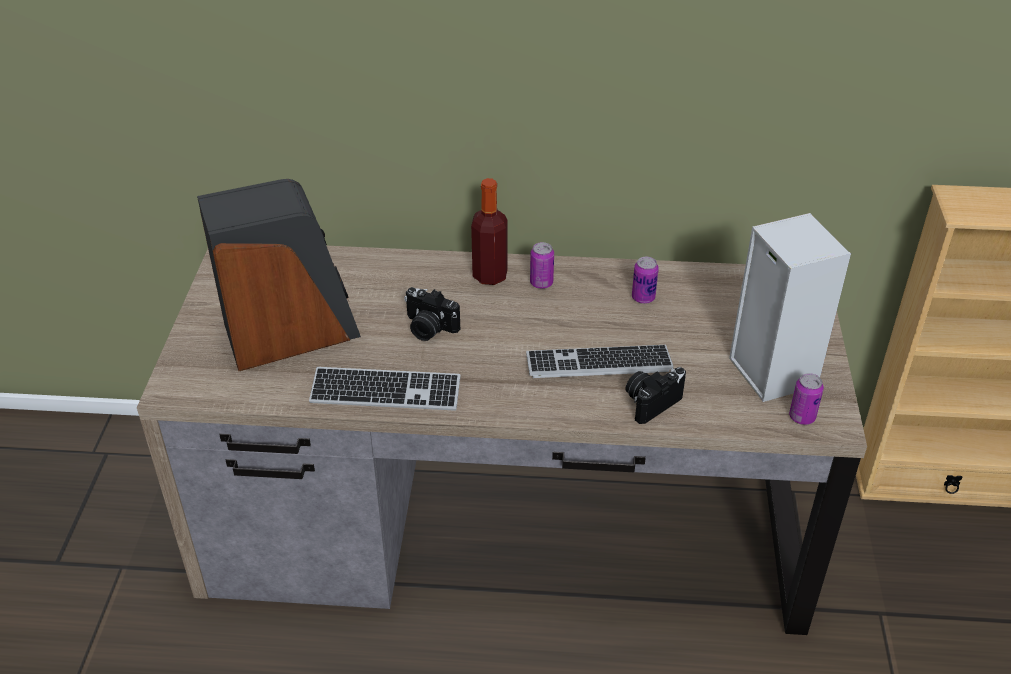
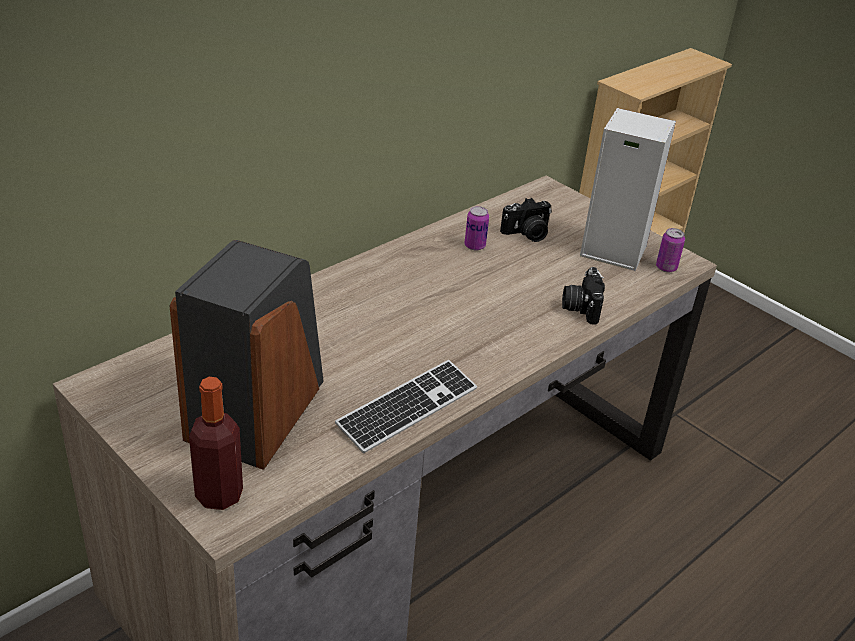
camera: 50 degrees left, 5 degrees down
(428, 328) = (365, 345): camera -> camera (527, 234)
(490, 275) = (350, 284): bottle -> bottle (219, 495)
(541, 283) = (395, 271): can -> none
(598, 363) = (514, 302): keyboard -> none

